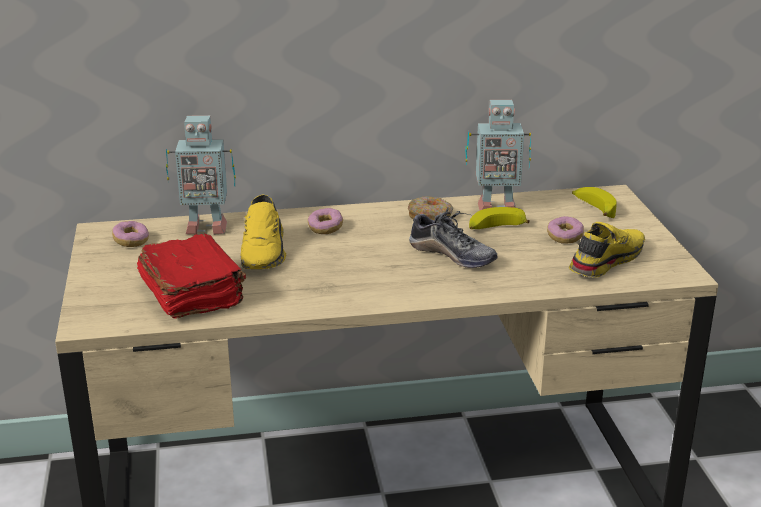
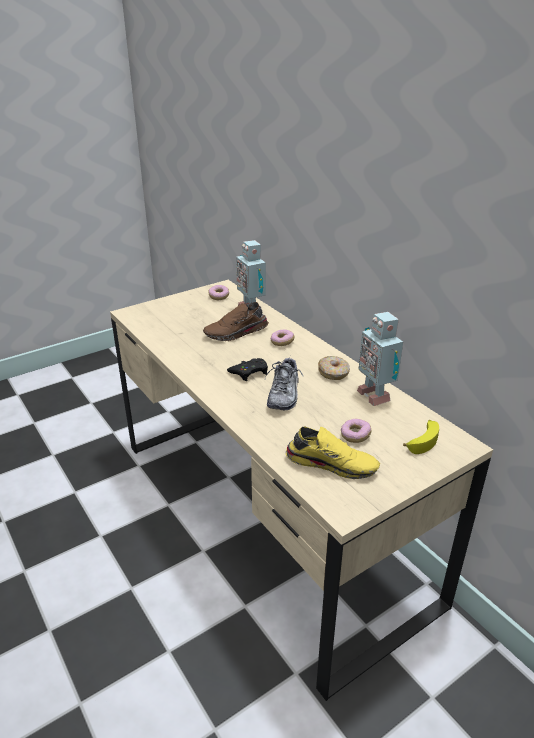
camera: 65 degrees right, 5 degrees up
(192, 293) = (174, 328): red book -> none
(265, 251) = (236, 333): yellow shoe -> brown shoe
(380, 265) = (249, 372): none -> black game controller
(495, 229) = (340, 402): banana -> none

